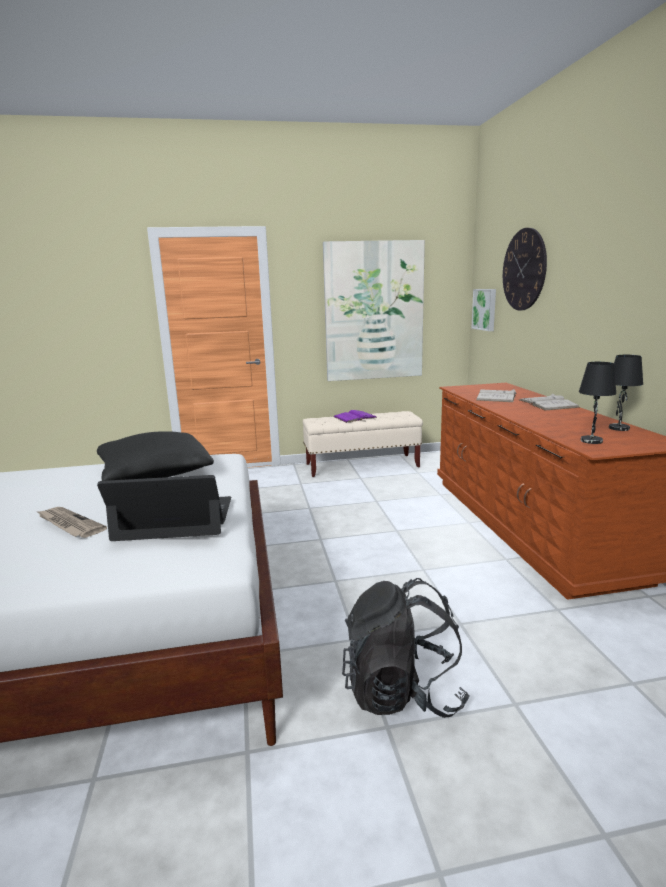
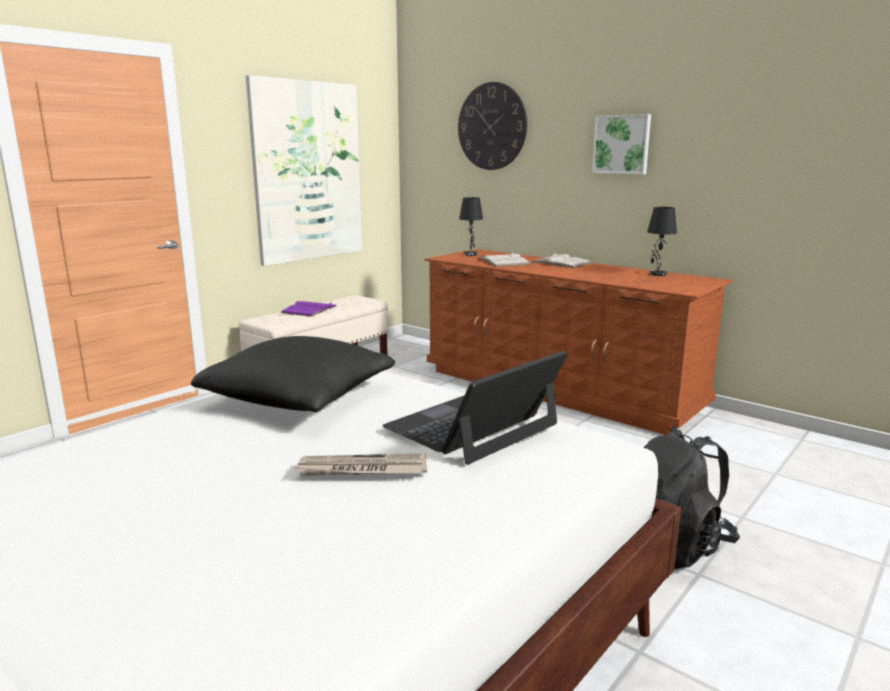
camera: 40 degrees left, 0 degrees up
(485, 309) = (428, 170): picture -> picture (622, 144)
(592, 441) = (666, 285): black table lamp -> black table lamp (471, 254)

